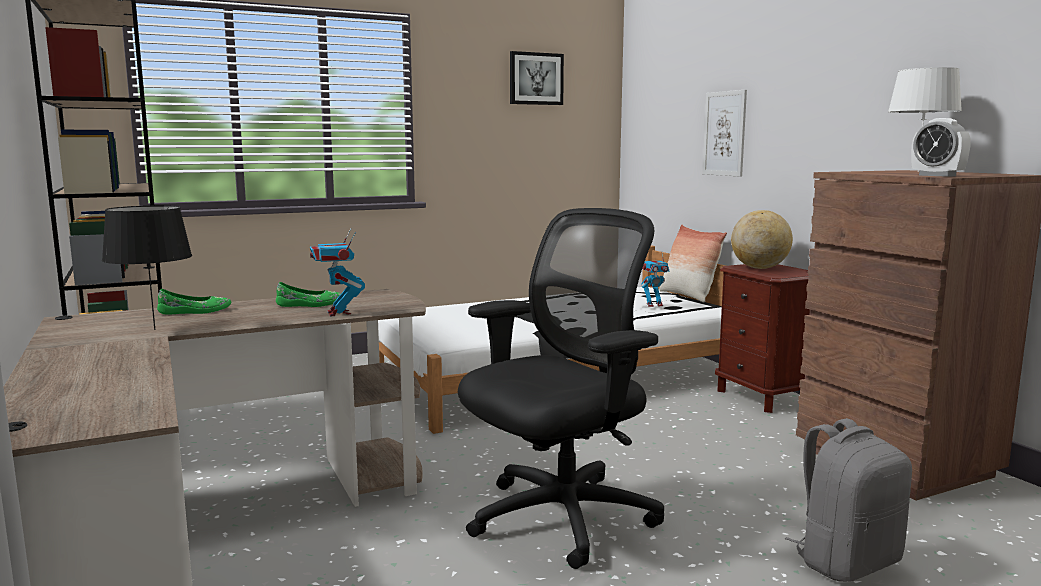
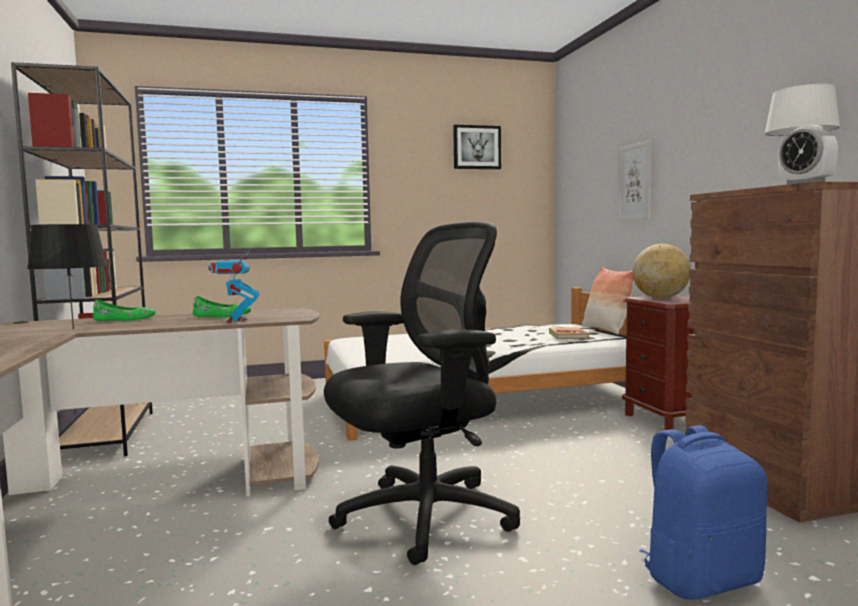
camera: 10 degrees right, 5 degrees down
(654, 305) = (568, 335): toy robot -> book
(846, 561) = (700, 579): grey backpack -> blue backpack

